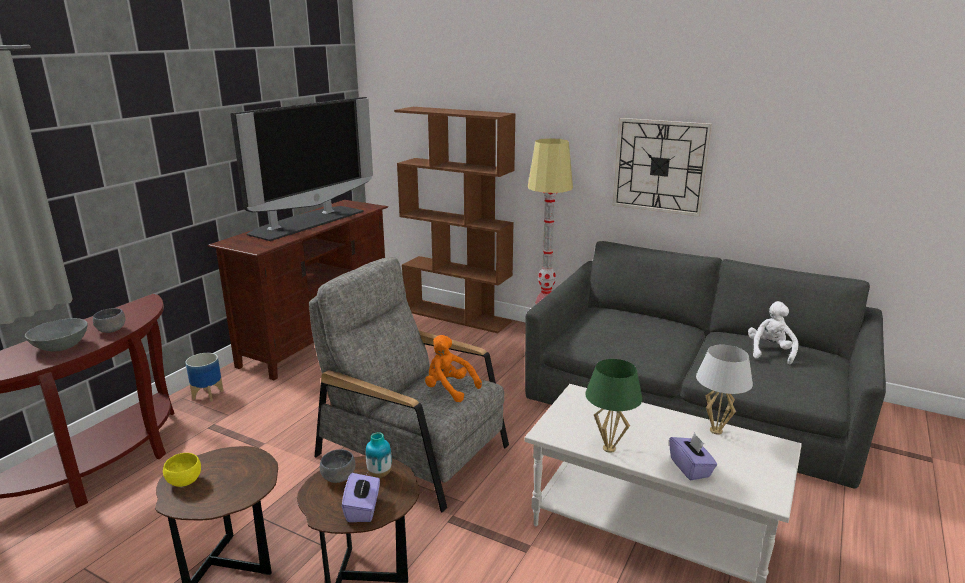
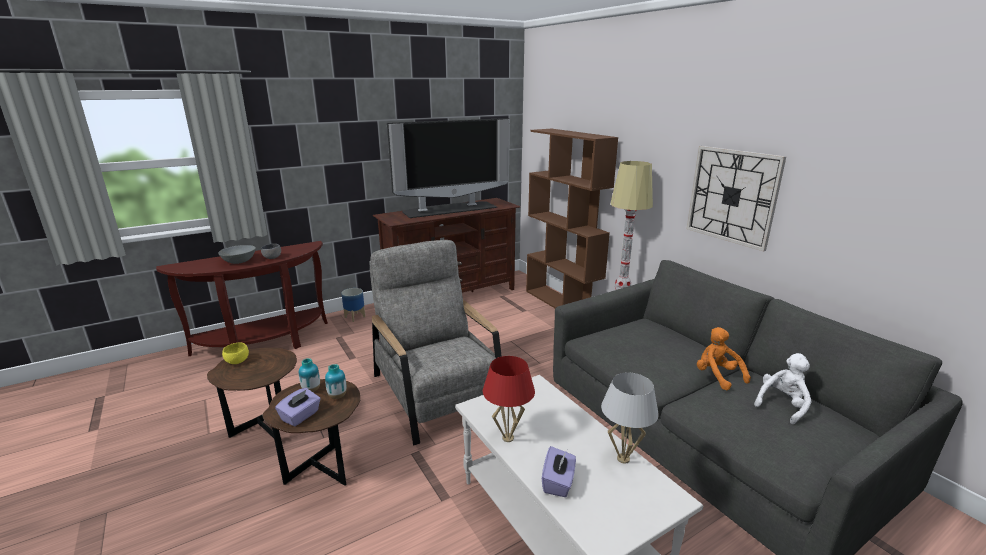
camera: 30 degrees right, 0 degrees up
(338, 478) = (311, 390): grey bowl -> vase
(449, 389) = (453, 352): orange plush toy -> orange plush toy (717, 376)
(609, 448) = (507, 438): green table lamp -> red table lamp

